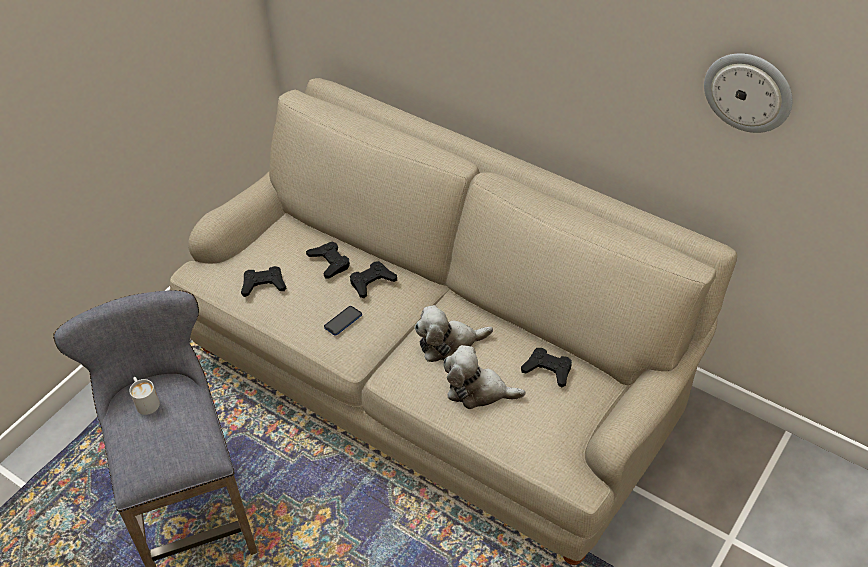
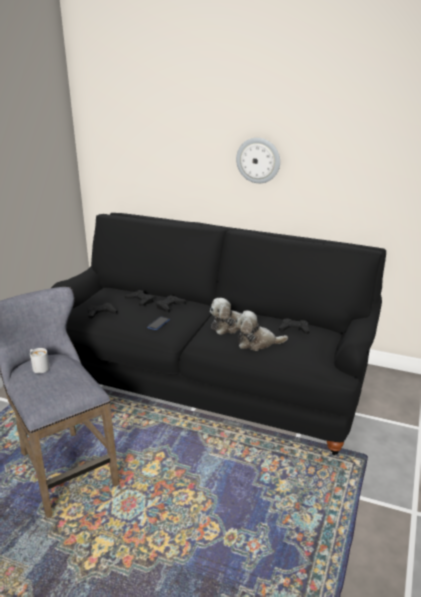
camera: 15 degrees left, 20 degrees down
(438, 378) = (211, 378): beige sofa -> black sofa
(748, 92) = (382, 143): wall clock -> wall clock (258, 160)

